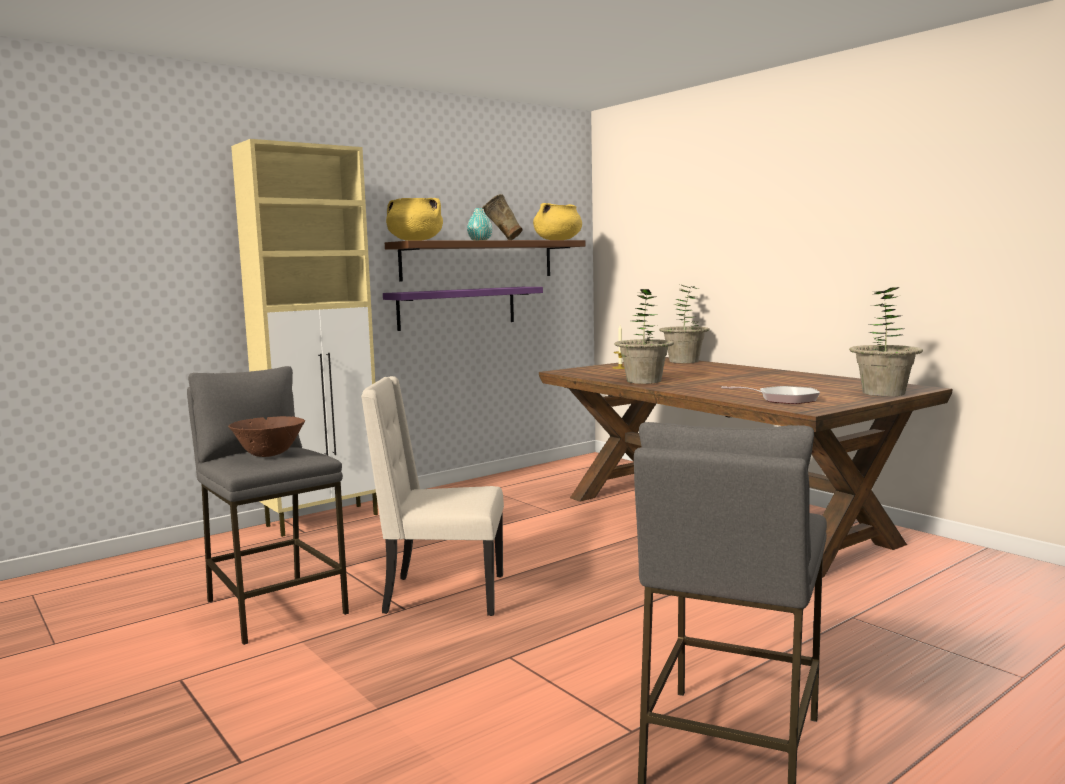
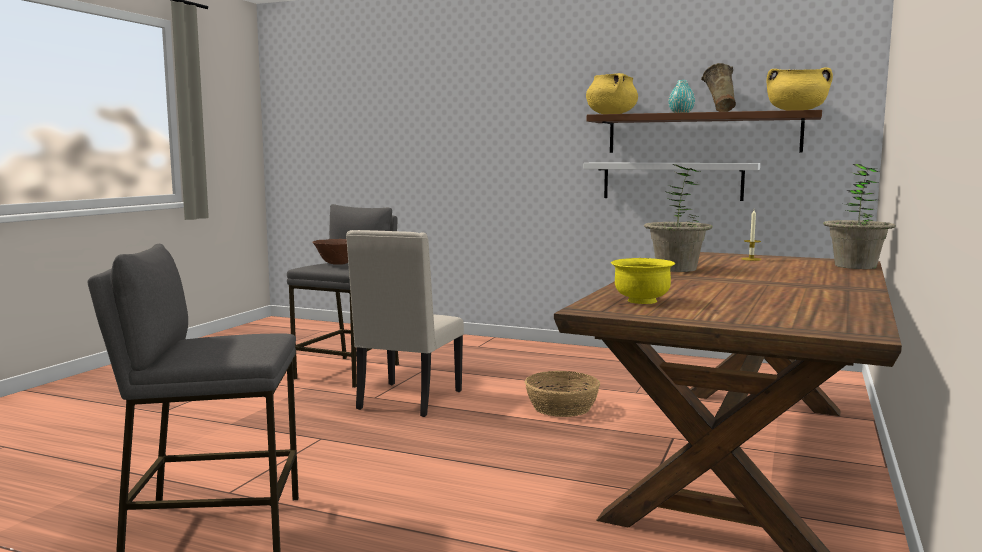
camera: 60 degrees right, 0 degrees up
(324, 520) = (508, 344): beige cabinet -> none
(441, 595) = (407, 400): beige chair -> beige chair turned 135 degrees counterclockwise
(457, 308) = (672, 181): purple shelf -> white shelf
(554, 541) = (562, 407): none -> basket
(783, 399) = (641, 301): frying pan -> yellow bowl
(883, 393) = (772, 323): potted plant -> none

